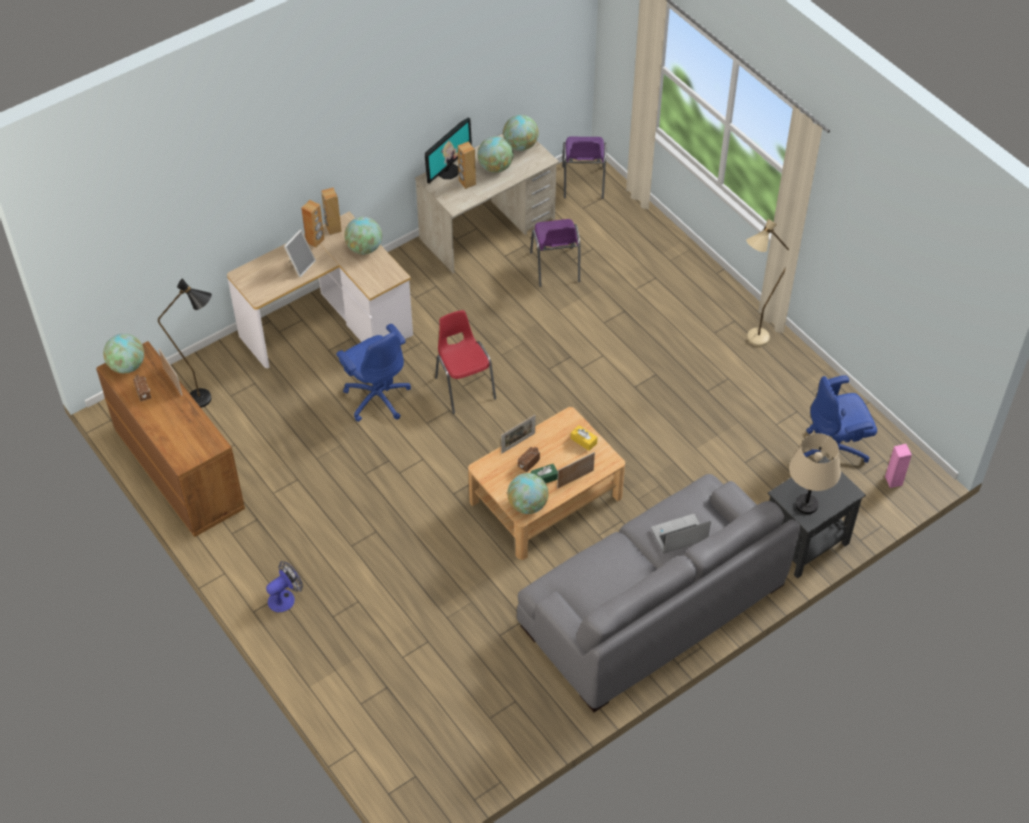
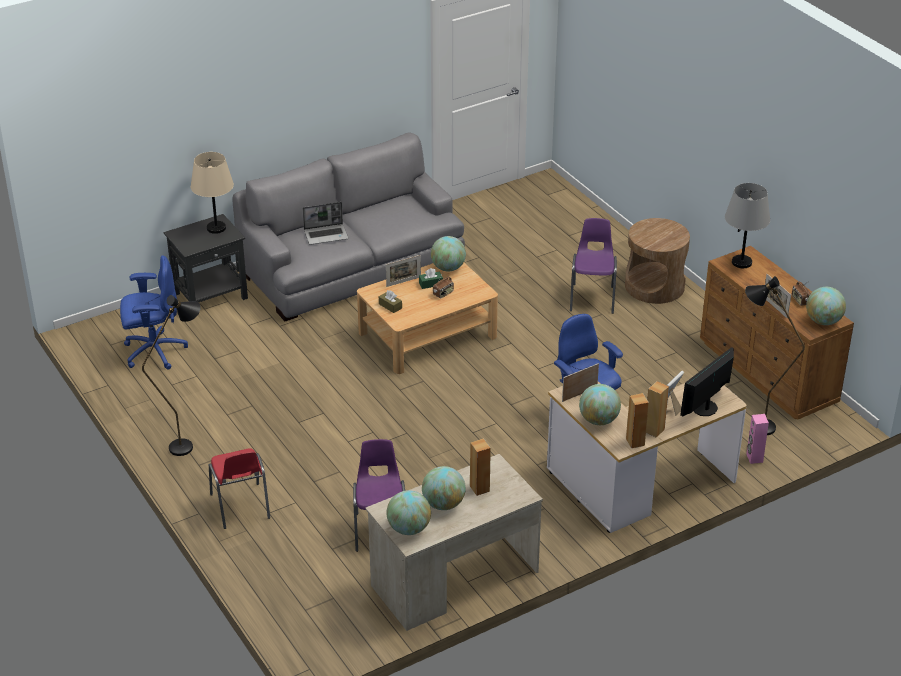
camera: 175 degrees left, 15 degrees down
(194, 446) = (741, 262): none -> grey table lamp
(285, 597) = (654, 286): fan -> brown side table
(448, 171) = (501, 503): monitor -> monitor (705, 408)
(464, 387) = (495, 422): red chair -> red chair (240, 507)
(518, 443) = (450, 307): picture frame -> picture frame (579, 394)
(583, 183) = (325, 629): purple chair -> purple chair (592, 298)
(583, 441) = (390, 306): yellow tissue box -> brown tissue box
(752, 342) = (189, 444): beige floor lamp -> black floor lamp
(893, 481) = (110, 330): pink speaker -> pink speaker (754, 458)

